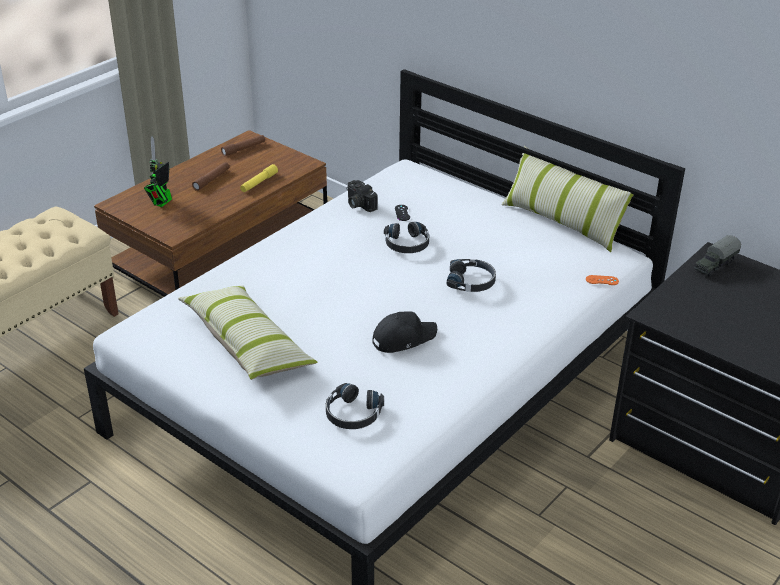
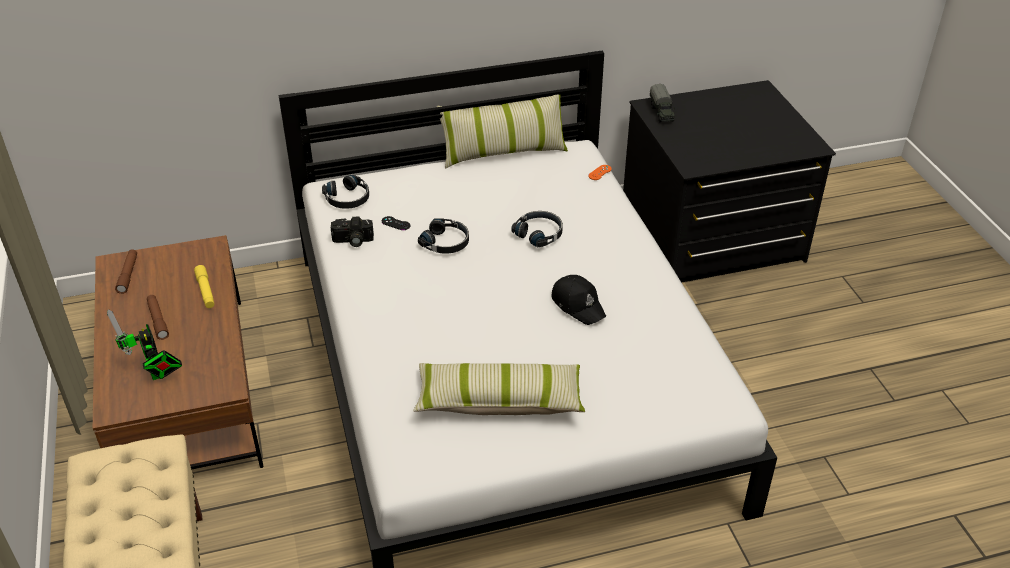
camera: 55 degrees left, 5 degrees up
(352, 414) = (652, 377): black headphones -> black headphones (348, 198)
(403, 338) = (578, 304): black cap -> black cap turned 135 degrees clockwise

